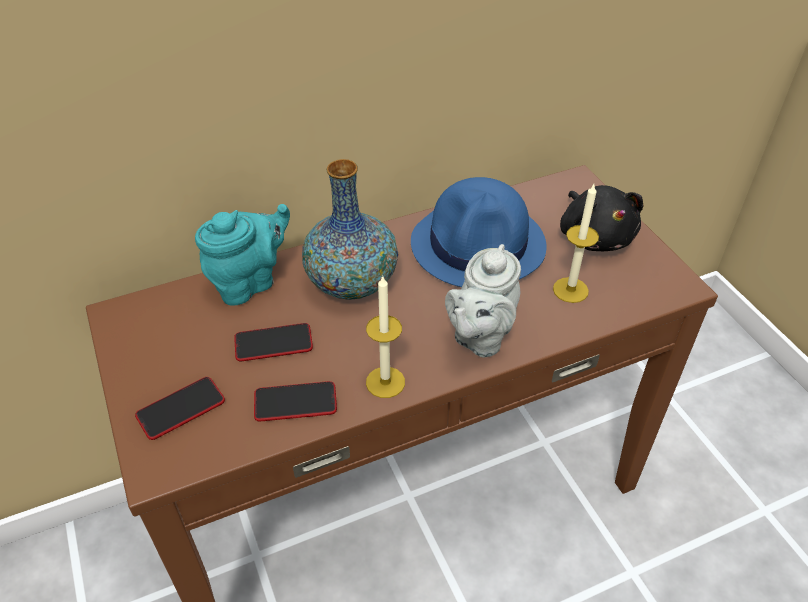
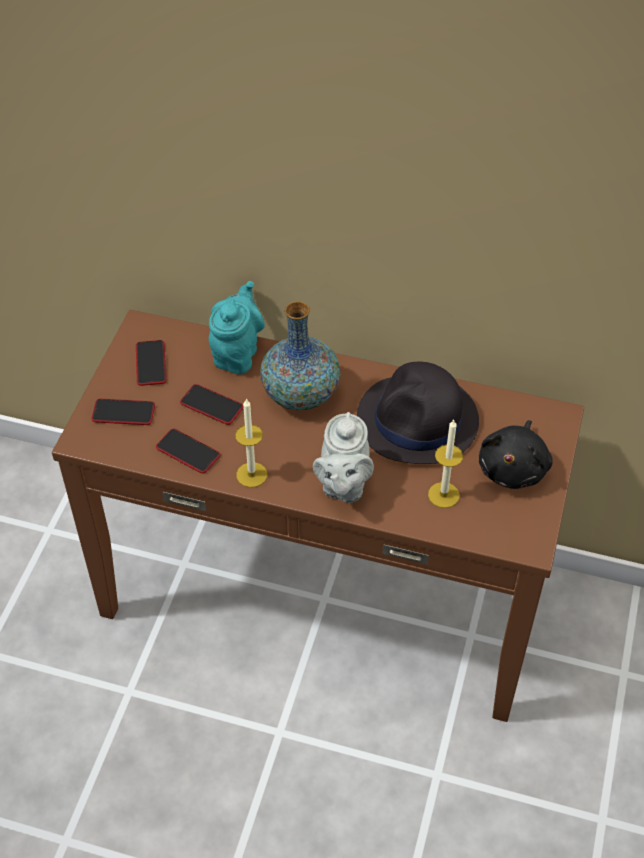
camera: 40 degrees right, 5 degrees up
(164, 342) = (151, 363): none -> phone
(249, 282) = (237, 353): turquoise teapot -> turquoise teapot turned 75 degrees counterclockwise
(479, 245) = (418, 421): blue hat -> black hat
(480, 336) = (343, 485): grey teapot -> grey teapot turned 60 degrees counterclockwise

